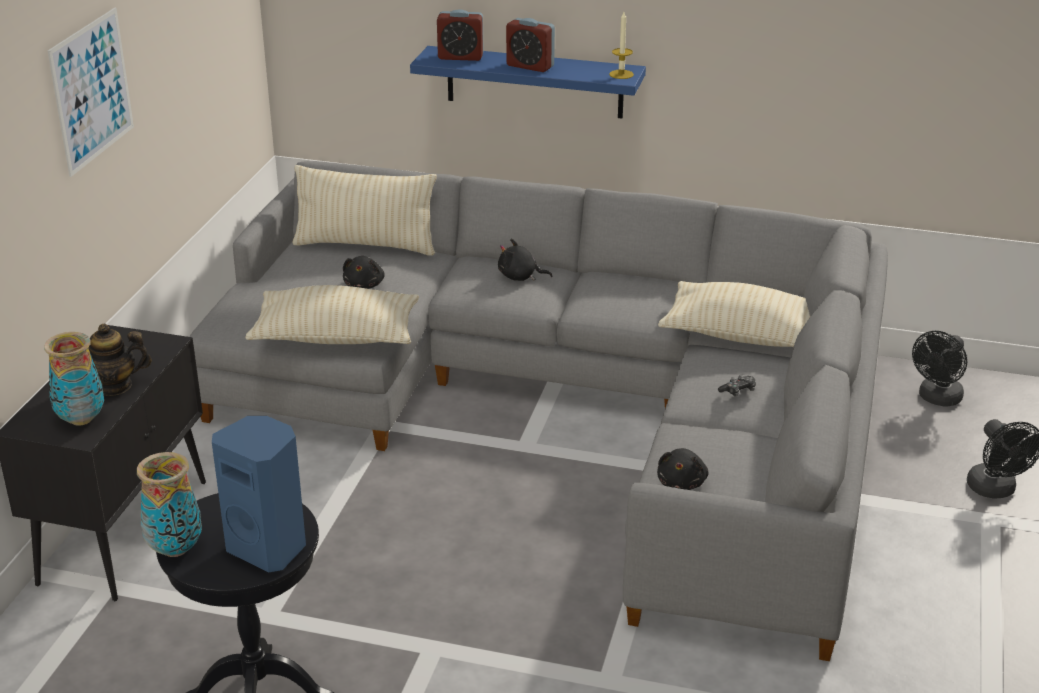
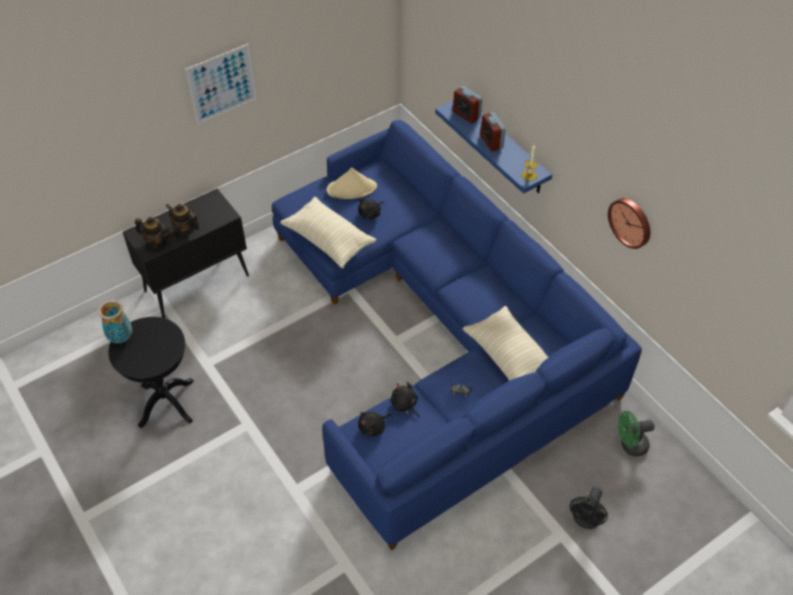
camera: 40 degrees right, 20 degrees up
(80, 419) = (157, 242): vase -> teapot
(269, 548) = (150, 360): blue speaker -> none
(302, 272) = (352, 188): none -> beige hat
(365, 245) = (401, 185): beige pillow -> none
(520, 277) = (448, 250): black plush toy -> black plush toy (405, 405)
(572, 409) = (439, 332): grey sofa -> blue sofa
(816, 46) = (631, 222): none -> wall clock
(937, 399) = (630, 446): black fan -> green fan

